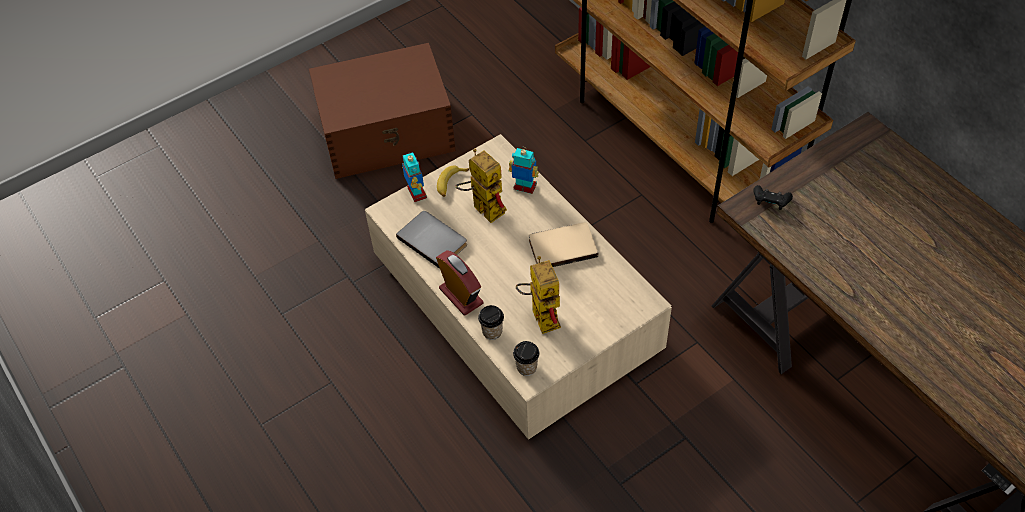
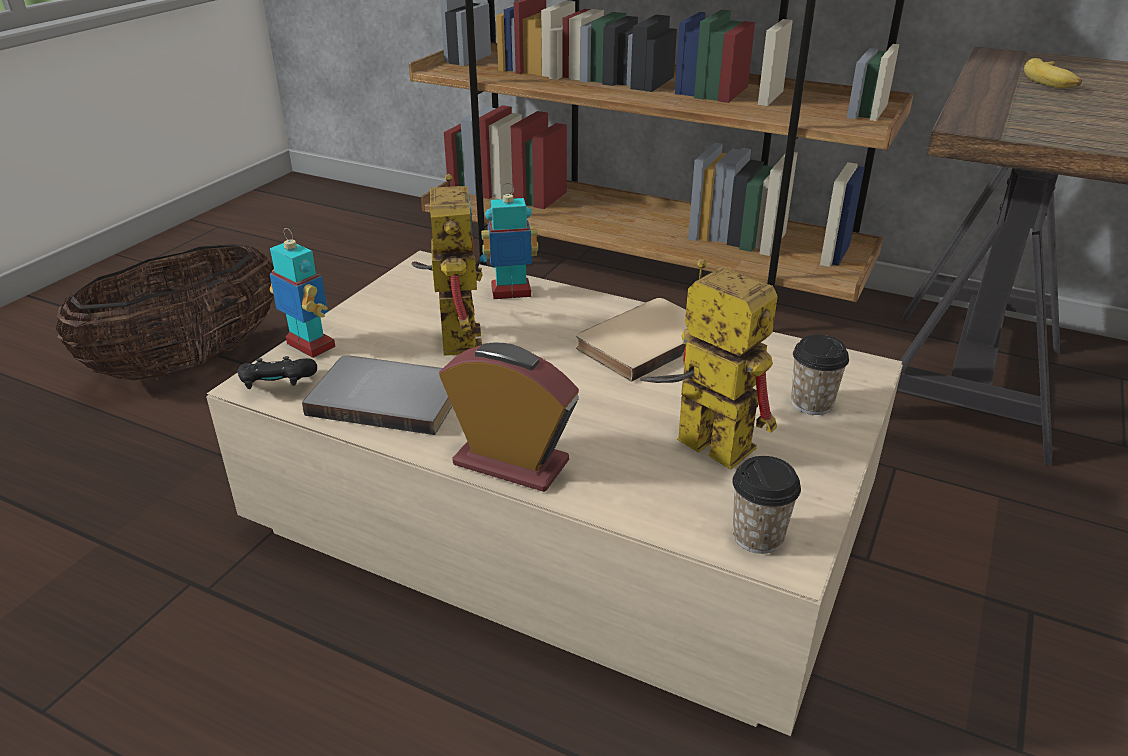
camera: 30 degrees left, 20 degrees down
(388, 132) = (189, 362): brown storage box -> basket
(450, 184) = (371, 319): banana -> banana (1052, 81)
(482, 208) = (454, 333): toy robot -> toy robot turned 60 degrees clockwise
(492, 331) = (627, 500): cup -> cup (811, 403)
(770, 202) = (999, 115): black game controller -> black game controller (277, 386)

